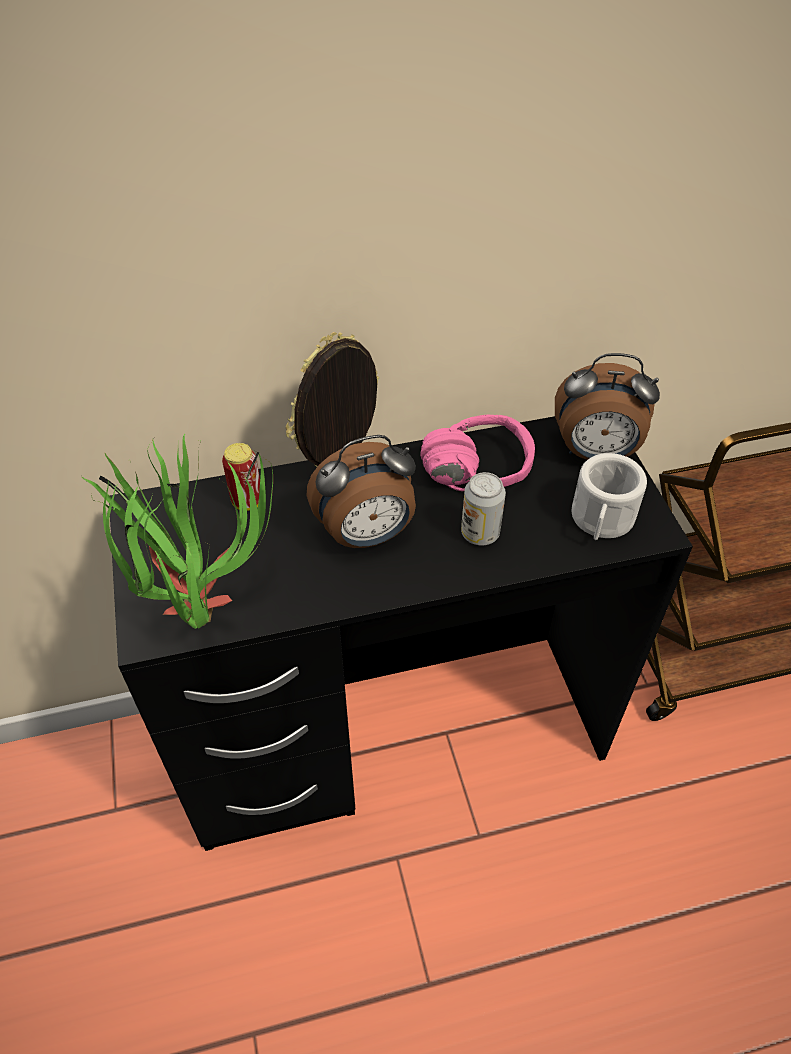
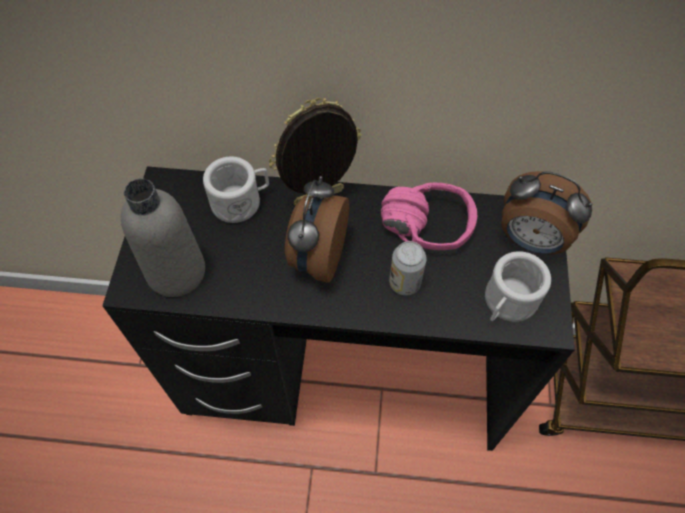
camera: 20 degrees right, 10 degrees up
(199, 599) = (176, 272): potted plant -> grey bottle
(247, 501) = (241, 201): can -> white mug
(367, 535) = (317, 257): alarm clock -> alarm clock turned 105 degrees clockwise

